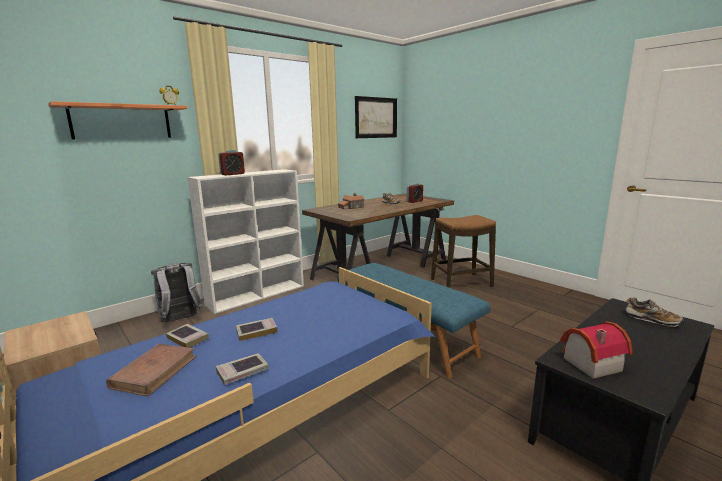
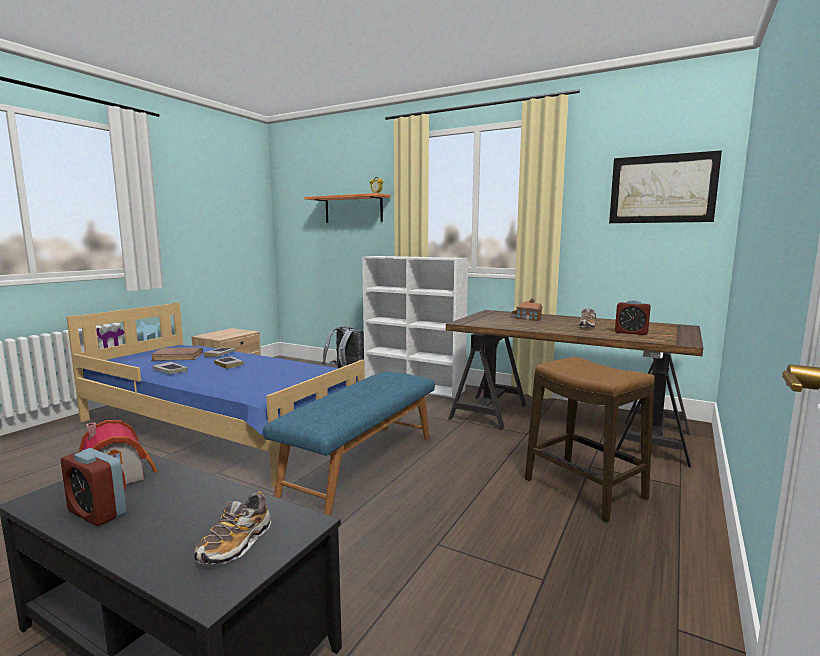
camera: 70 degrees right, 5 degrees down
(232, 174) = (402, 256): alarm clock -> alarm clock (97, 512)

